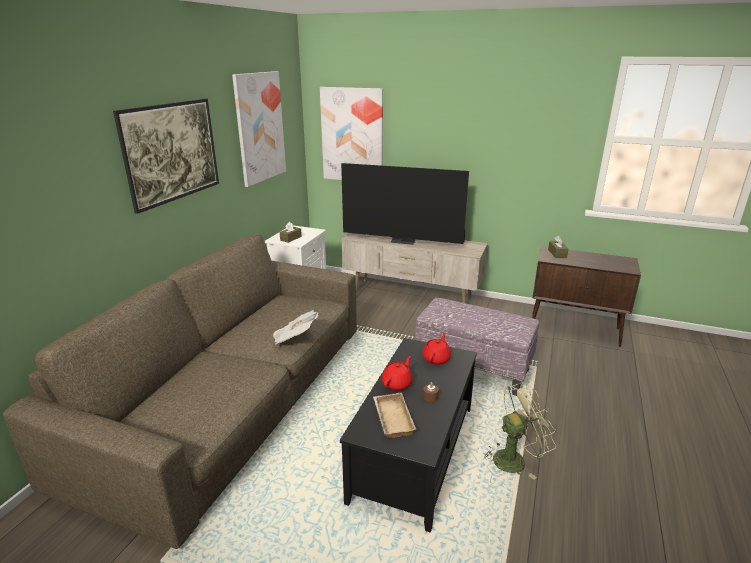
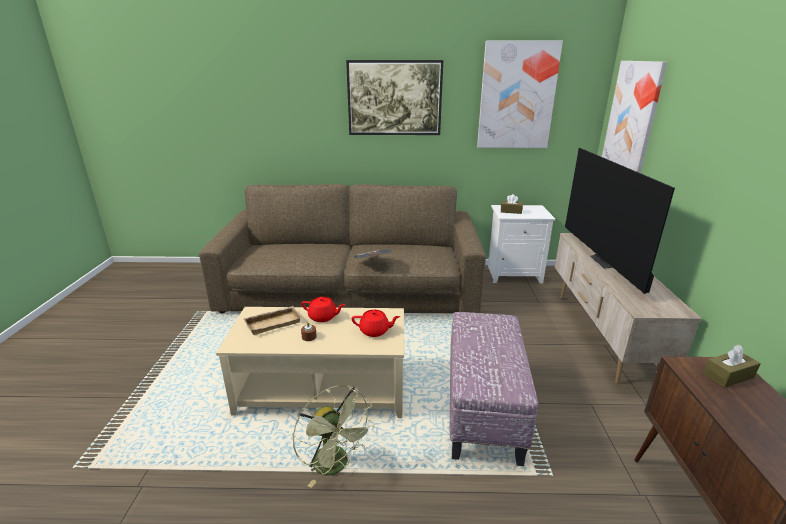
camera: 70 degrees right, 0 degrees up
(412, 451) = (323, 388): black coffee table -> beige coffee table

